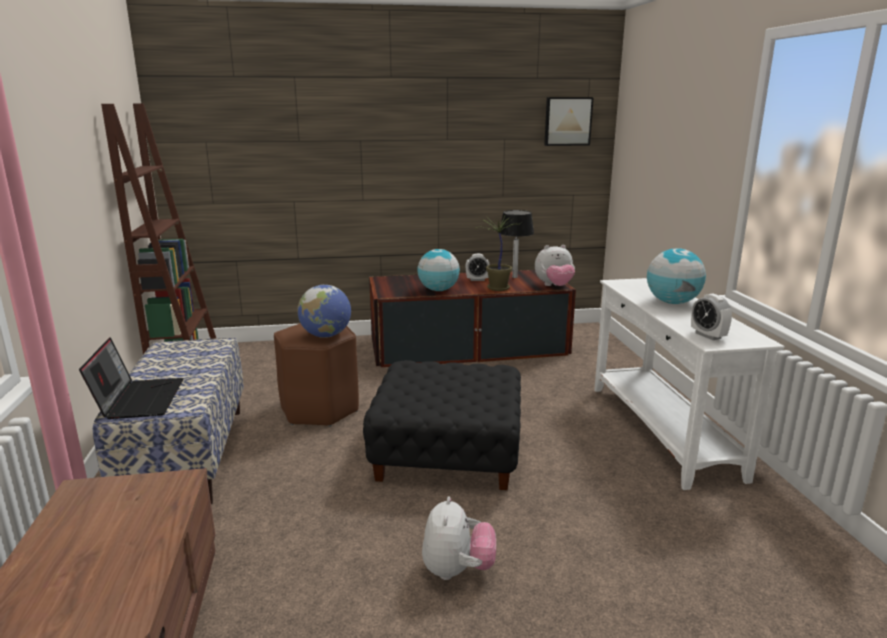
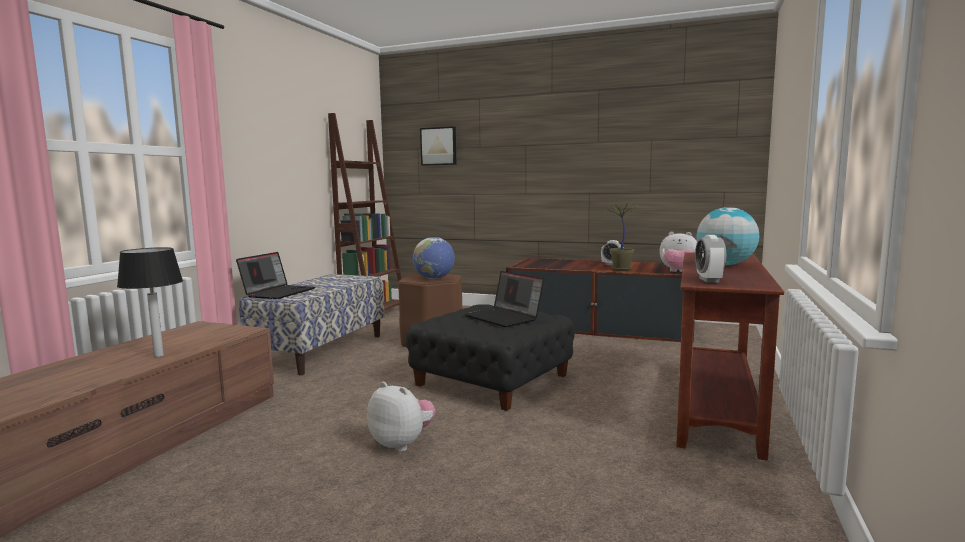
camera: 30 degrees right, 10 degrees down
(438, 290) = (566, 267): globe -> none
(456, 381) = (505, 318): none -> laptop
(457, 570) = (402, 443): plush toy -> plush toy turned 90 degrees counterclockwise
(515, 277) = (650, 265): table lamp -> table lamp (158, 355)
(567, 121) = (715, 121): picture -> picture (439, 146)
(663, 431) = (716, 405): white console table -> brown console table

